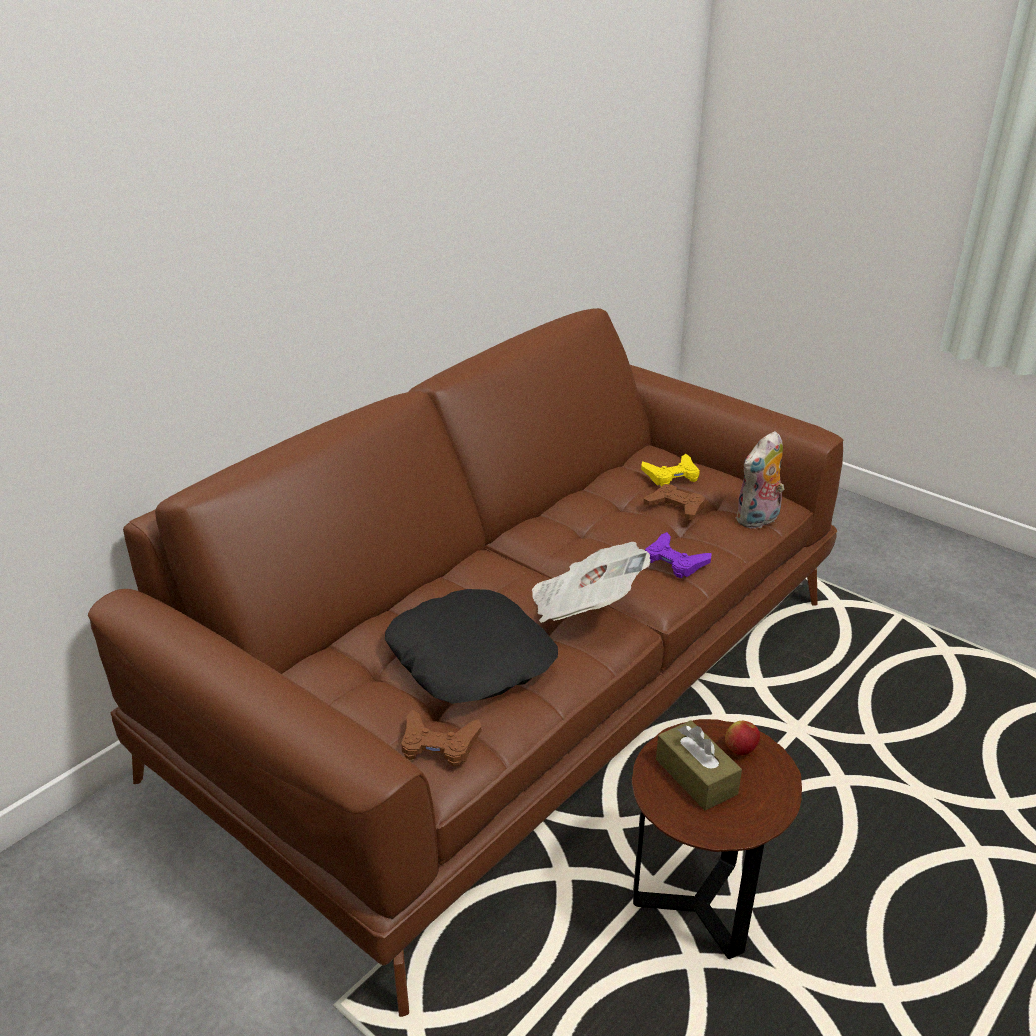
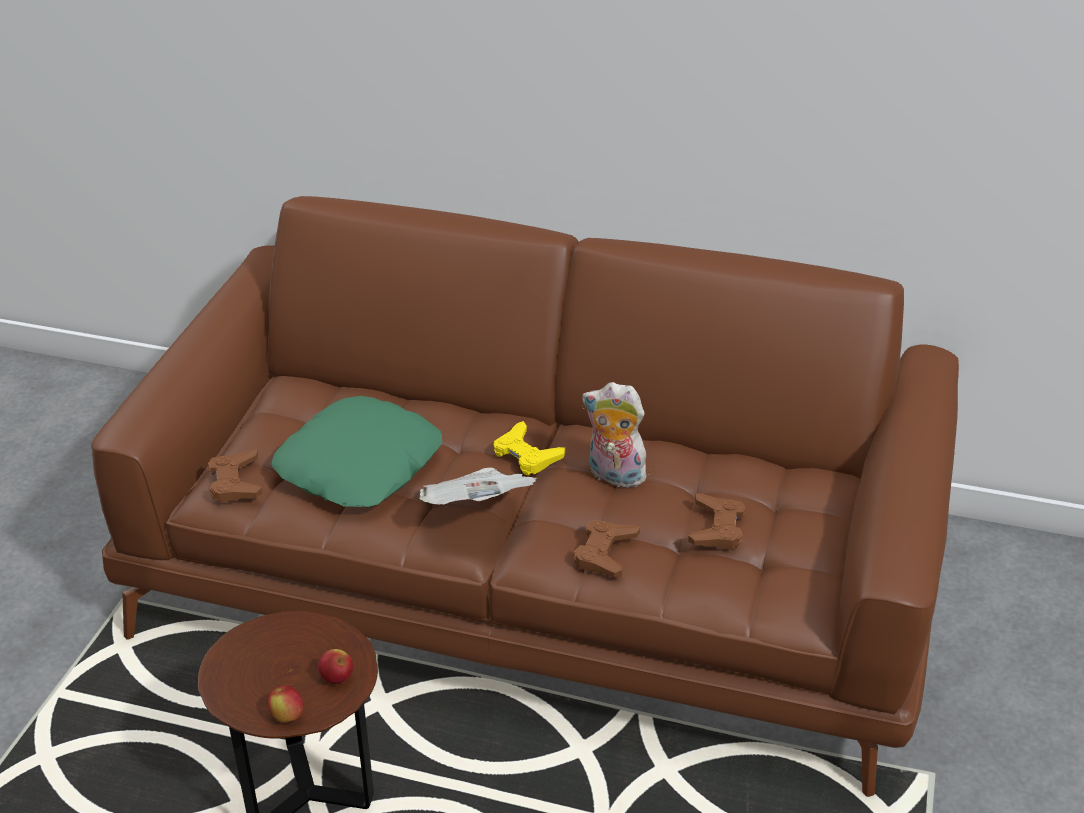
camera: 65 degrees right, 5 degrees up
(471, 658) = (360, 466): black pillow -> green pillow
(671, 476) = (783, 507): yellow game controller -> yellow game controller (526, 455)
(674, 561) = (605, 553): purple game controller -> brown game controller
(696, 776) = (285, 655): brown tissue box -> none
(758, 520) = (749, 603): plush toy -> plush toy (613, 476)
(777, 792) = (287, 716): none -> apple

